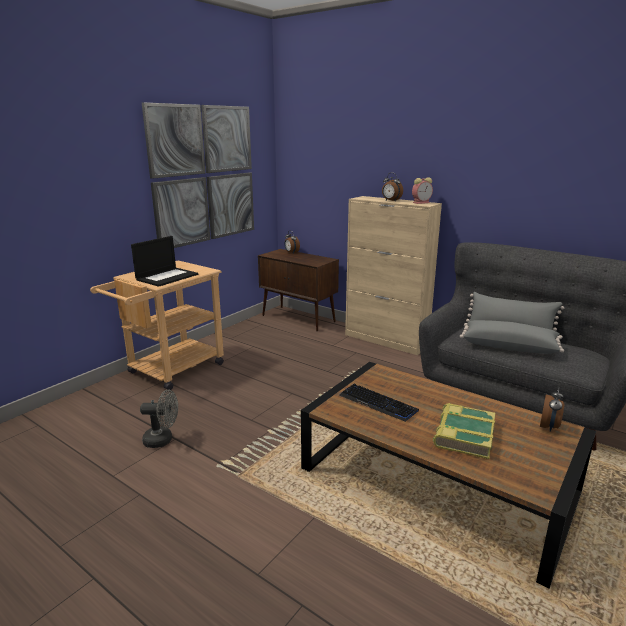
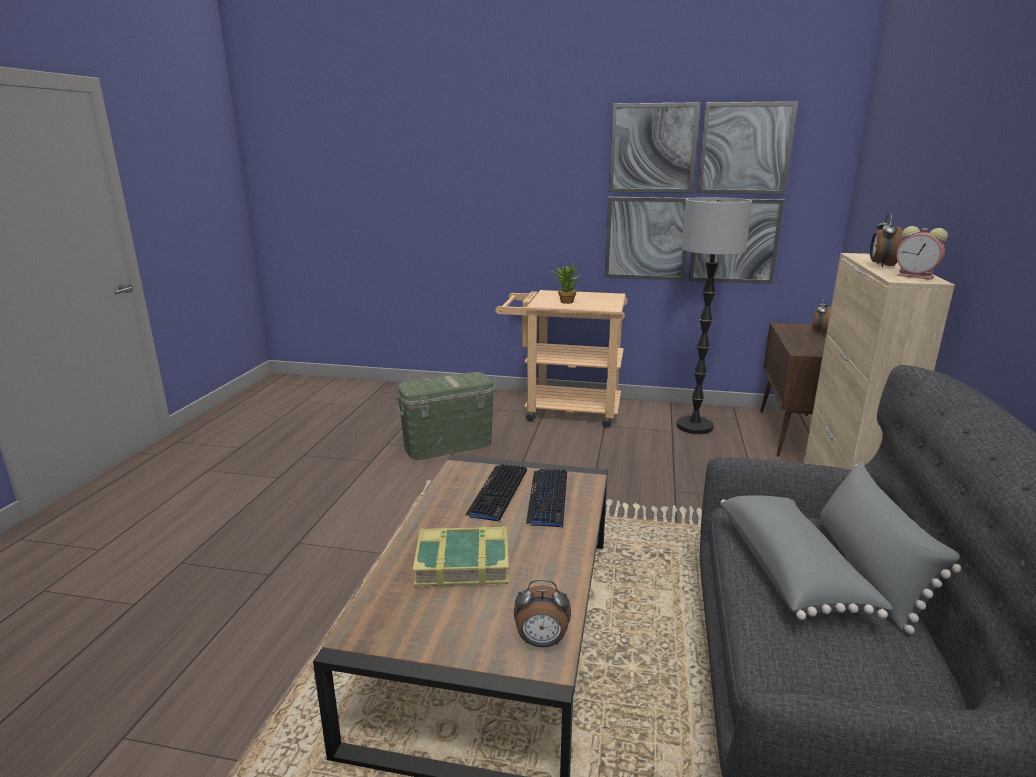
camera: 65 degrees right, 0 degrees up
(163, 440) = (448, 445): grey fan -> green storage box
(167, 277) = (565, 301): laptop -> potted plant
(257, 338) = (694, 426): none -> floor lamp
(396, 388) = (548, 498): none -> keyboard

